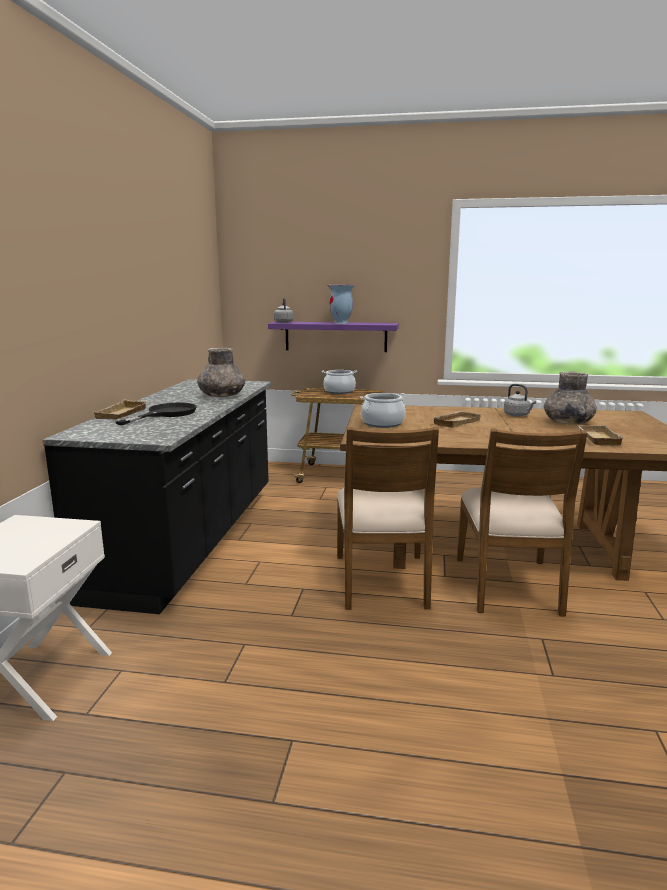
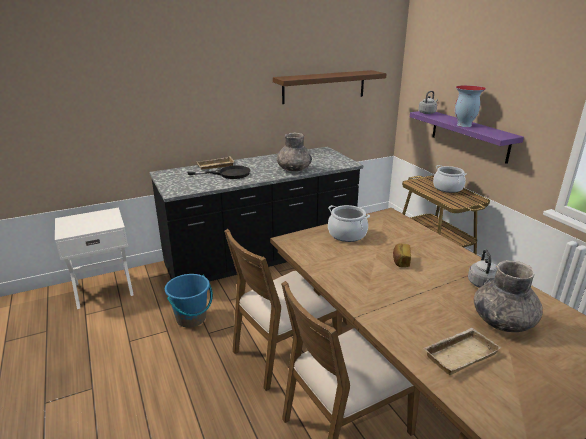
camera: 55 degrees right, 10 degrees up
(178, 300) = (324, 86): none -> brown shelf
(244, 619) = (191, 318): none -> blue bucket
(455, 422) = (400, 261): beige tray -> bread

